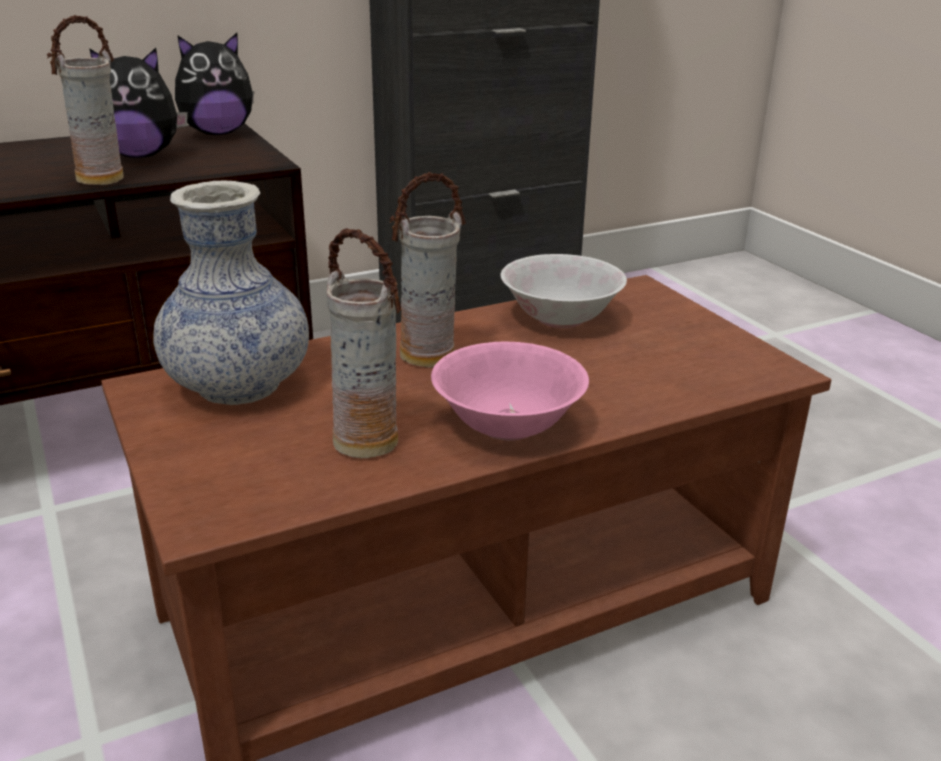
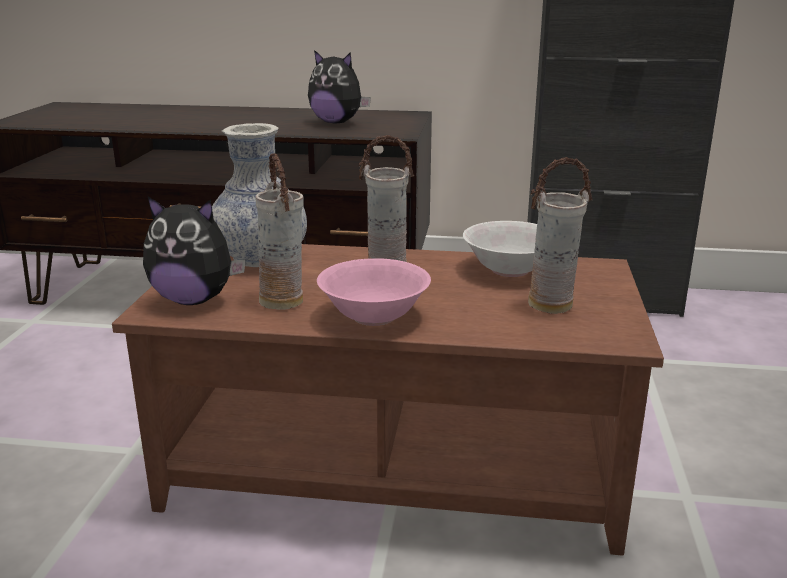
camera: 35 degrees right, 5 degrees down
(101, 180) = (294, 131): vase -> vase (551, 305)
(218, 133) = (402, 116): plush toy -> plush toy (194, 300)

